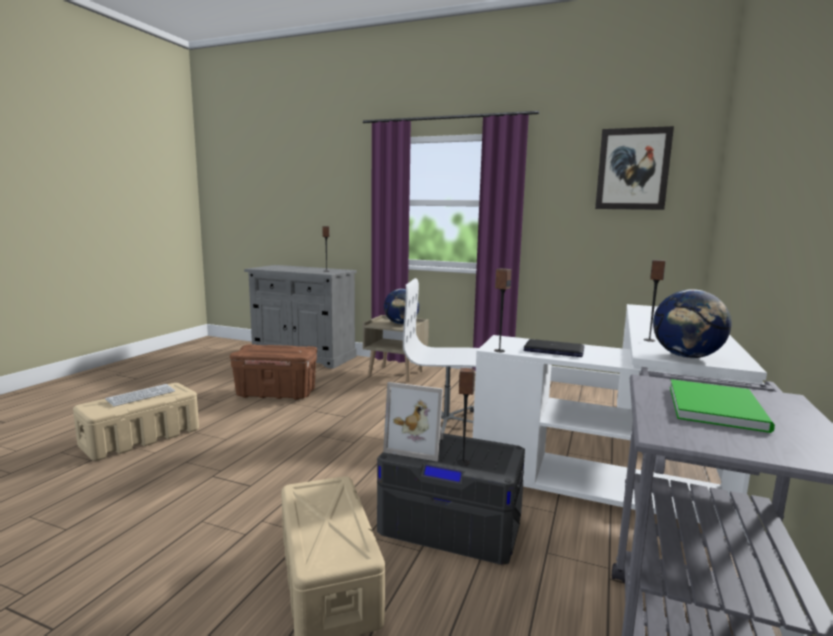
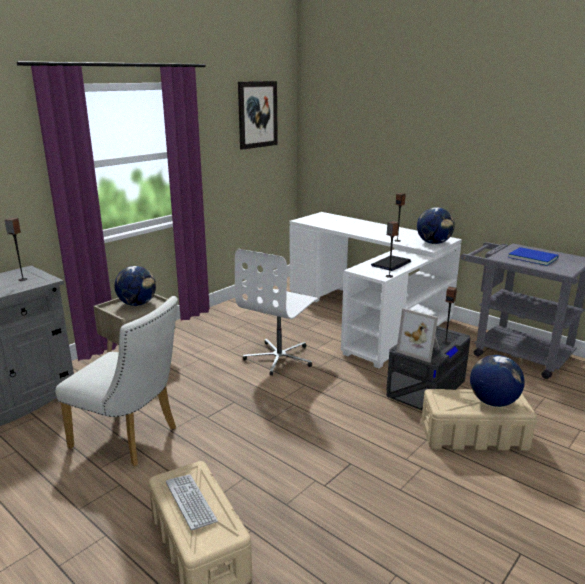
camera: 70 degrees left, 10 degrees up
(275, 393) = (131, 439): brown storage box -> white chair
(326, 532) = (493, 402): none -> globe
(418, 445) = (420, 350): picture frame -> picture frame turned 90 degrees clockwise
(718, 407) = (532, 257): green book -> blue book

